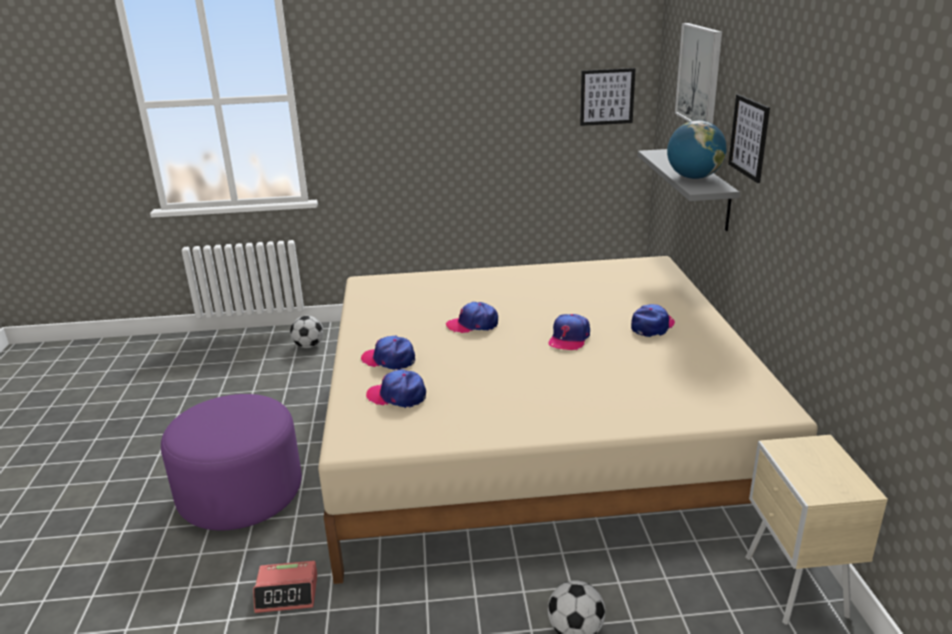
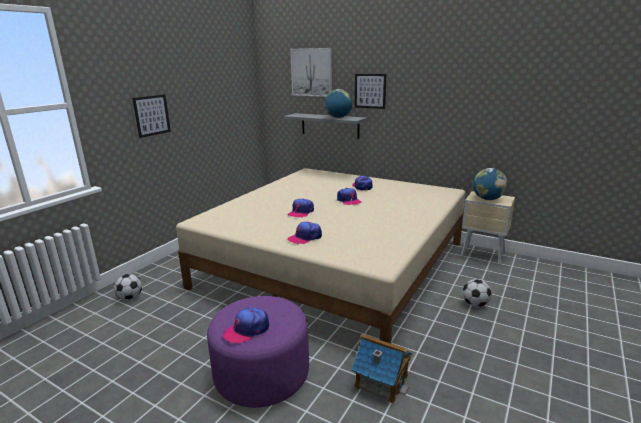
camera: 55 degrees left, 5 degrees down
(287, 593) = (381, 381): alarm clock -> toy house
(397, 396) = (347, 244): cap -> cap (247, 330)
(607, 97) = (242, 94): picture -> picture (152, 115)
(805, 466) = (487, 199): none -> globe

